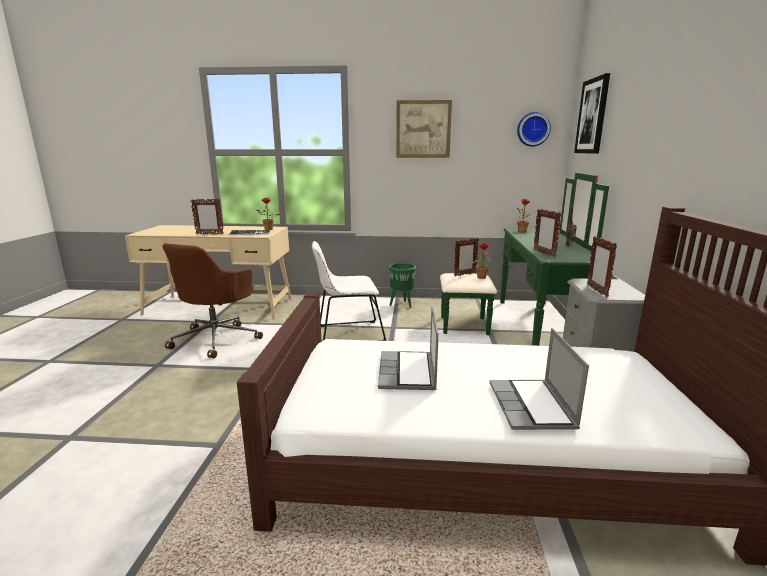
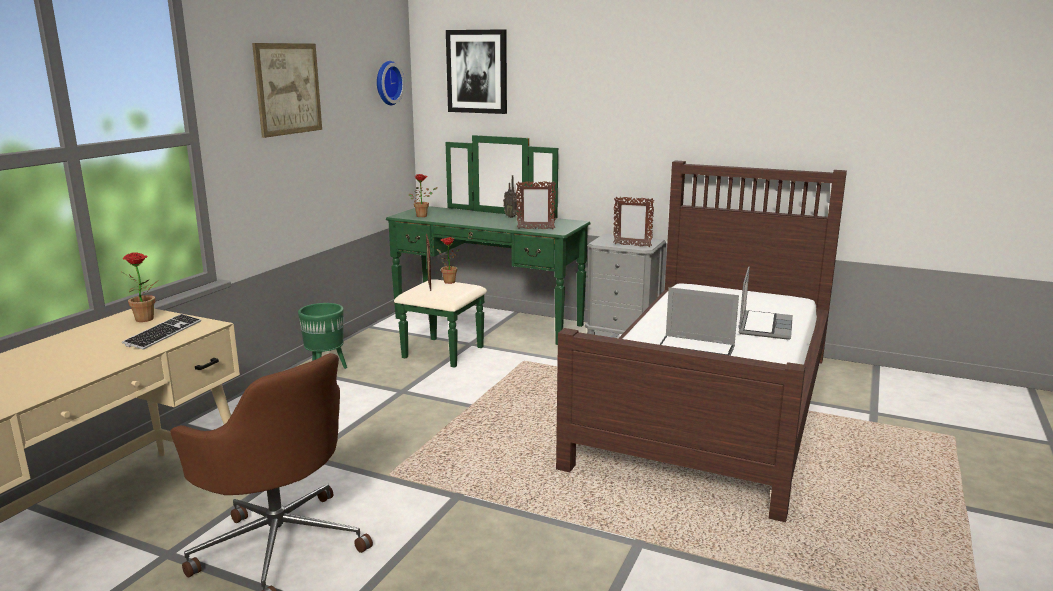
camera: 70 degrees left, 0 degrees up
(209, 234) = (99, 366): picture frame -> none
(347, 334) = (390, 424): white chair -> none
(532, 406) = (764, 326): laptop -> laptop turned 90 degrees counterclockwise

